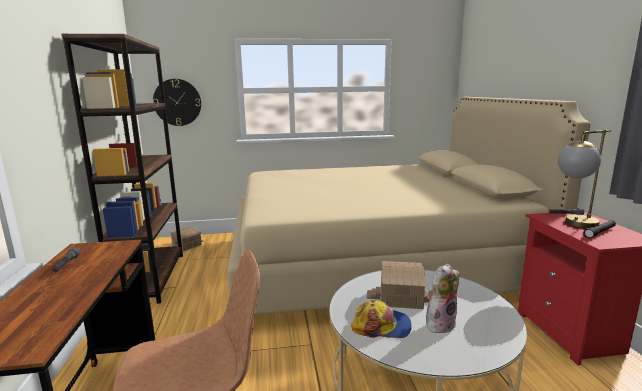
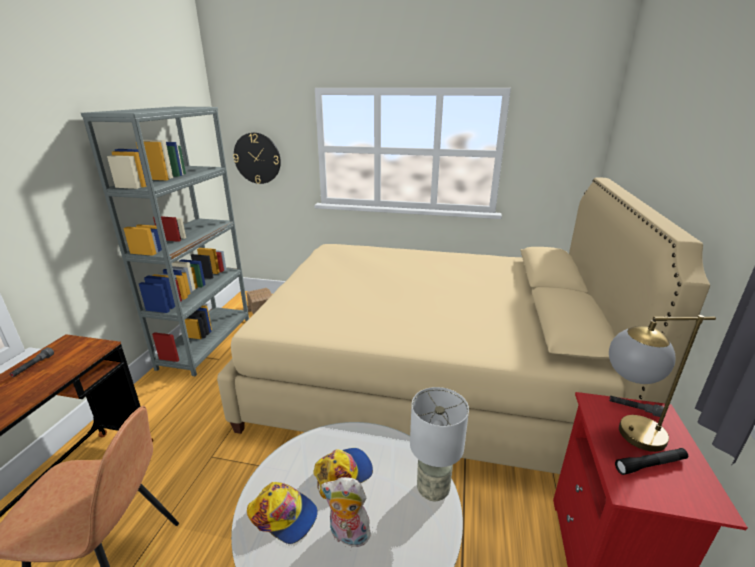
camera: 20 degrees right, 10 degrees up
(151, 278) = (206, 342): brown bookcase -> grey bookcase
(401, 296) = (343, 474): toy house -> cap
(440, 323) = (347, 535): plush toy -> plush toy turned 150 degrees counterclockwise
(470, 290) = (432, 489): none -> grey table lamp

